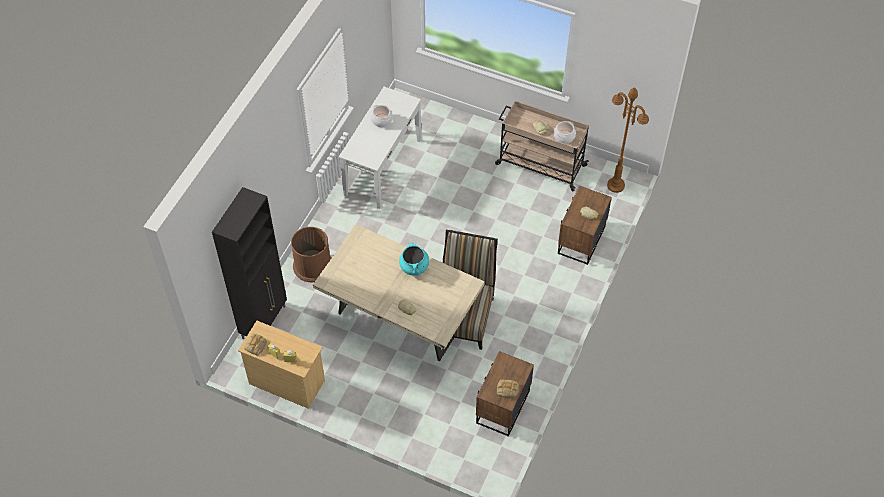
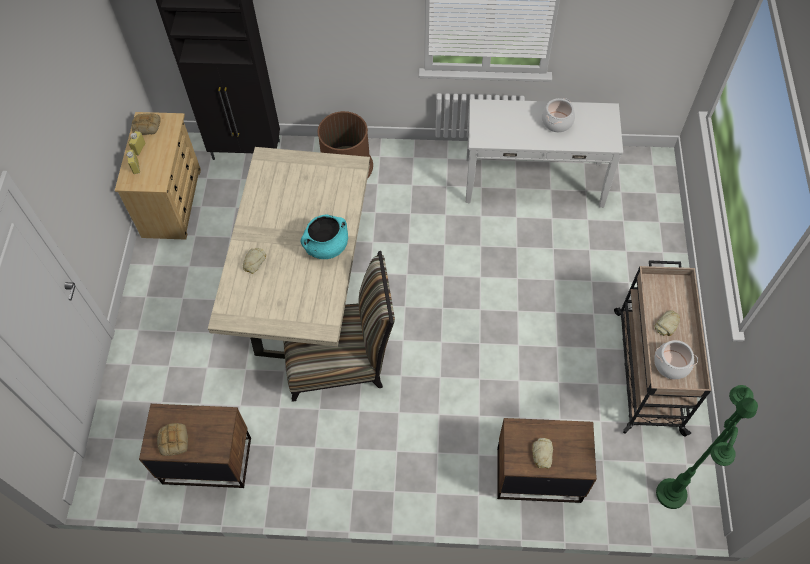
camera: 70 degrees right, 5 degrees up
(616, 185) = (671, 494): brown floor lamp -> green floor lamp

